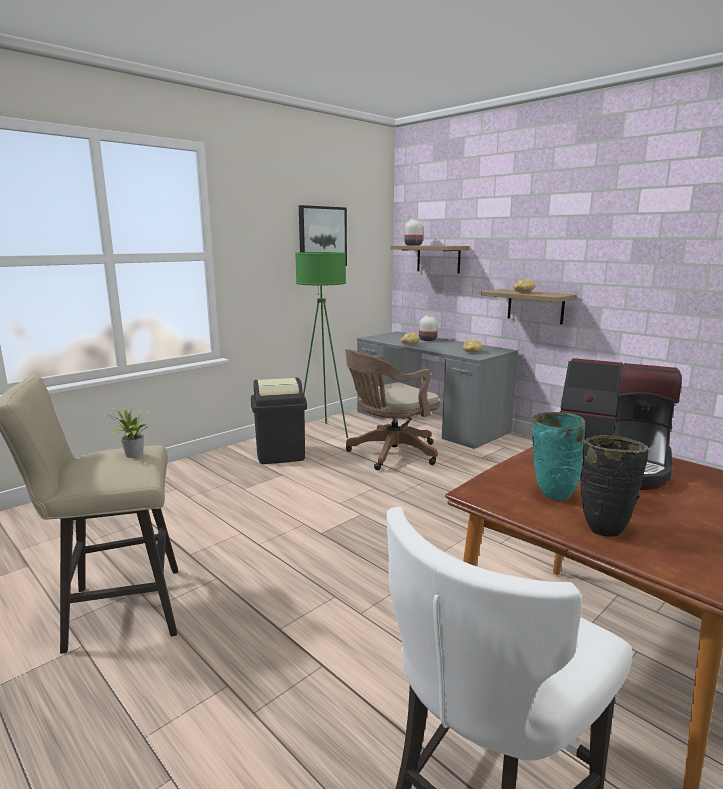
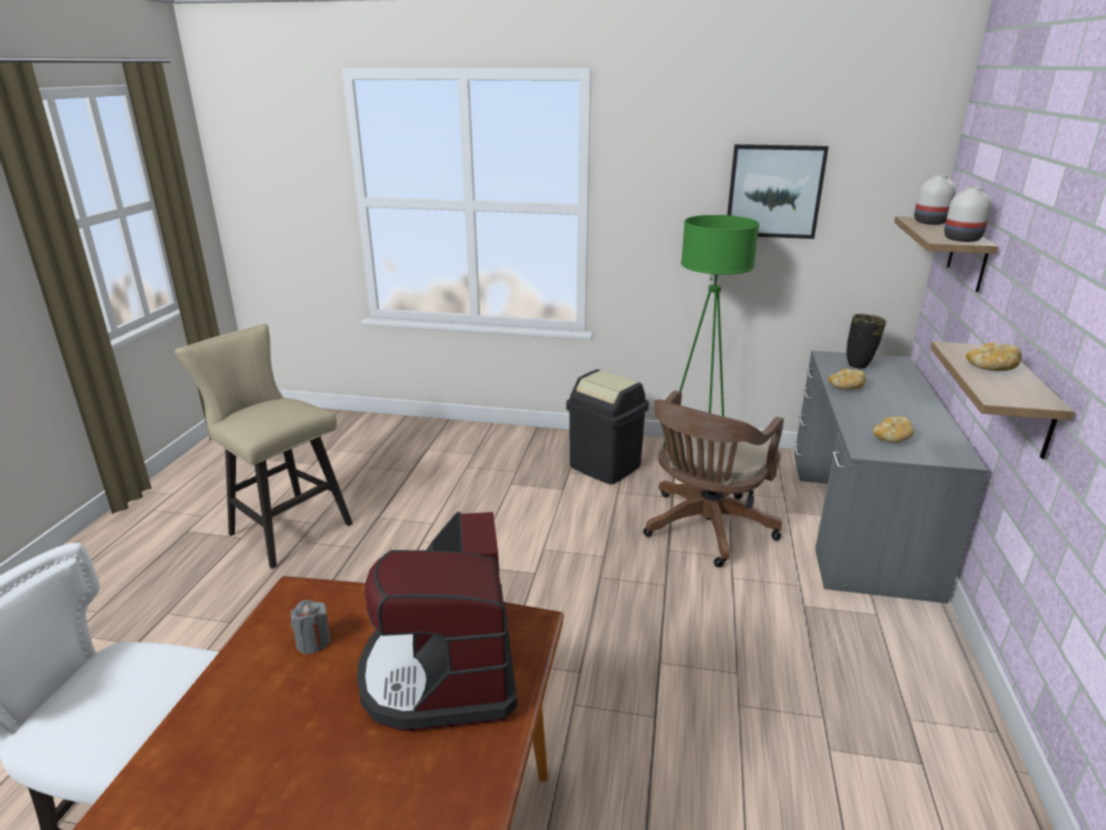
camera: 55 degrees right, 10 degrees up
(132, 455) = (280, 414): potted plant -> none
(389, 454) = (705, 529): brown office chair -> brown office chair turned 75 degrees counterclockwise
(427, 339) = (901, 389): white vase -> white vase (962, 239)
(551, 495) = (313, 642): turquoise vase -> grey candle
(605, 528) = (238, 697): black vase -> black vase (860, 366)

